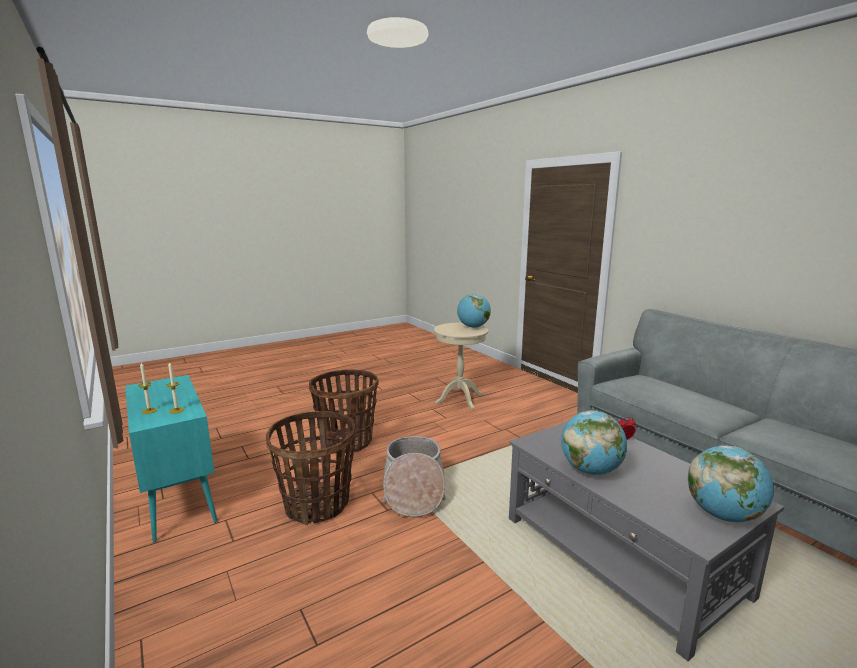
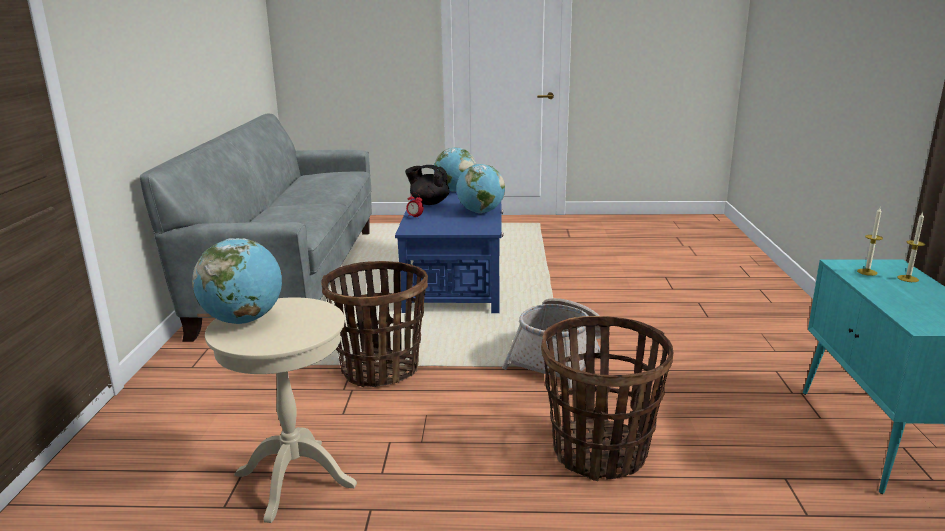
camera: 145 degrees left, 5 degrees up
(317, 504) = (678, 376): basket -> basket (380, 369)
(620, 556) = (456, 280): grey coffee table -> blue coffee table
(674, 470) = (429, 203): none -> black teapot

